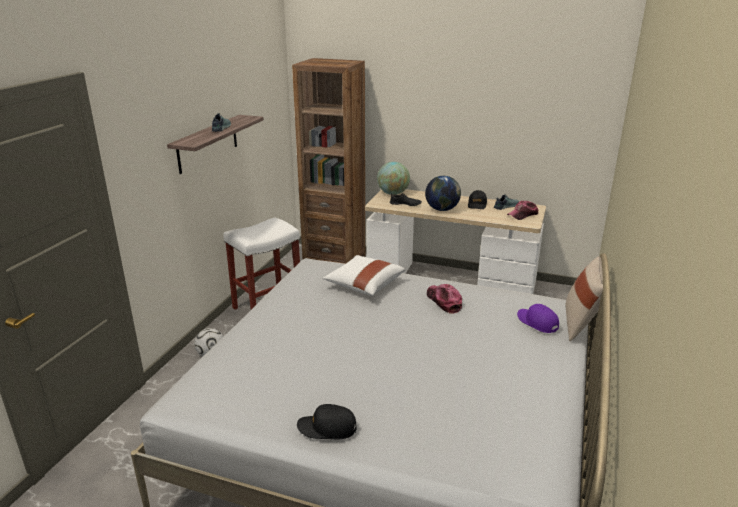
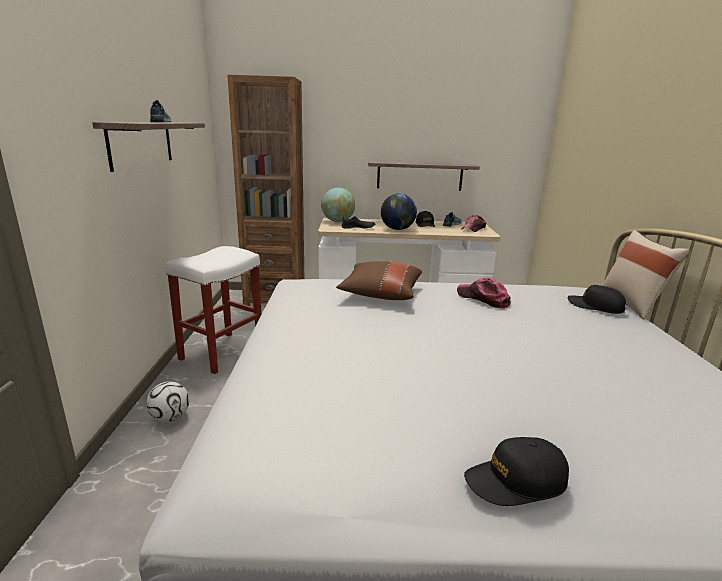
camera: 20 degrees left, 5 degrees down
(364, 285) = (380, 294): white pillow -> brown pillow
(479, 153) = (419, 176): none -> shelf
(537, 322) = (595, 306): purple cap -> black cap

